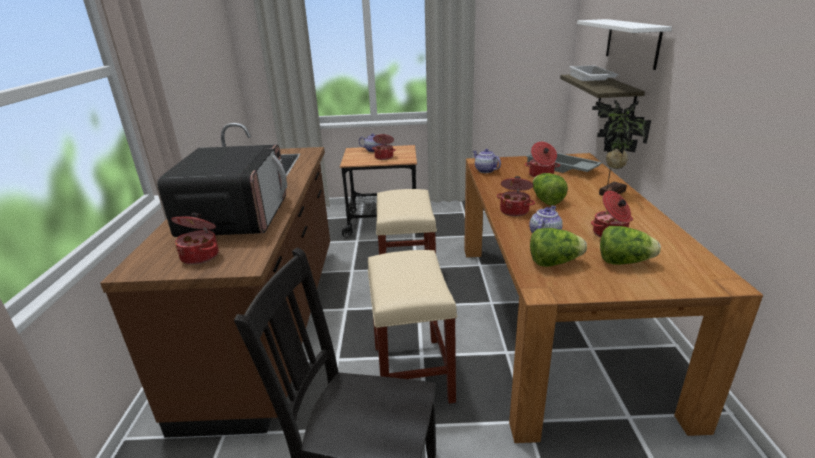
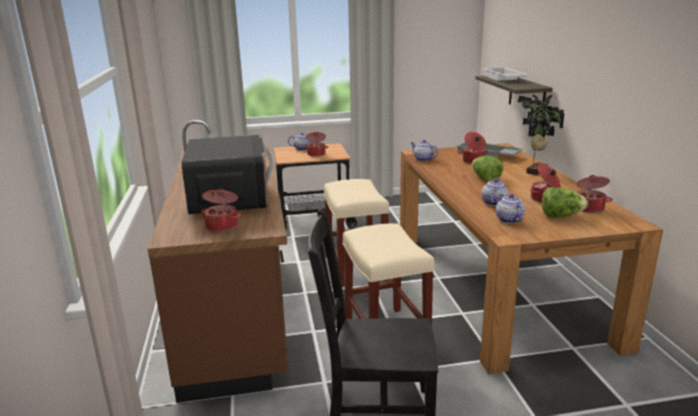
camera: 10 degrees left, 5 degrees down
(514, 211) = (462, 187): cooking pot -> cooking pot (589, 208)
(554, 262) = (508, 219): lettuce -> teapot
(632, 42) = (537, 48): white shelf -> none

